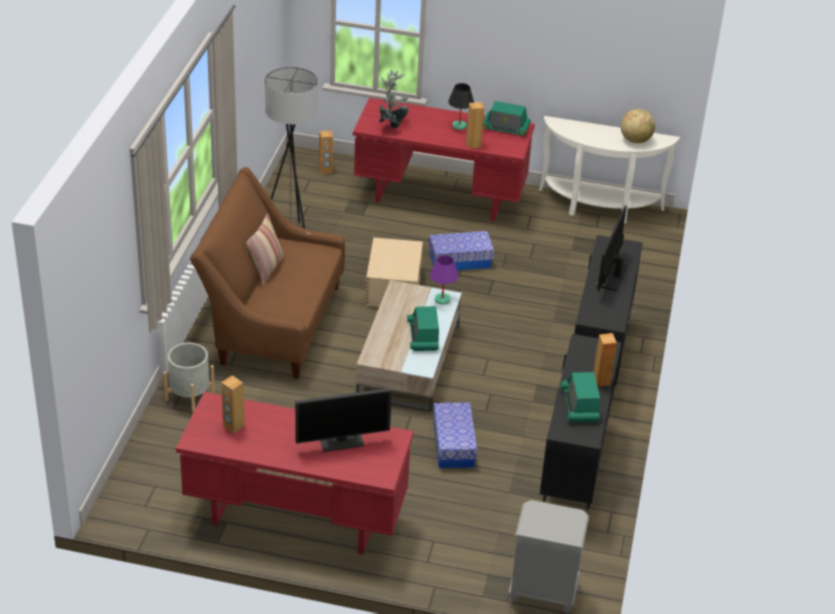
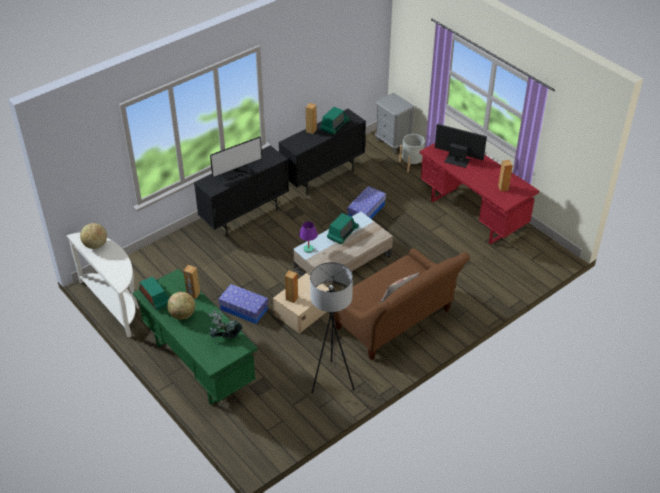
camera: 140 degrees left, 5 degrees up
(190, 396) = (480, 299): grey planter -> grey planter (412, 164)
(325, 170) = (247, 434): brown speaker -> brown speaker (292, 298)
(441, 197) = (198, 364): red desk -> green desk
(459, 126) = (182, 315): black table lamp -> globe

